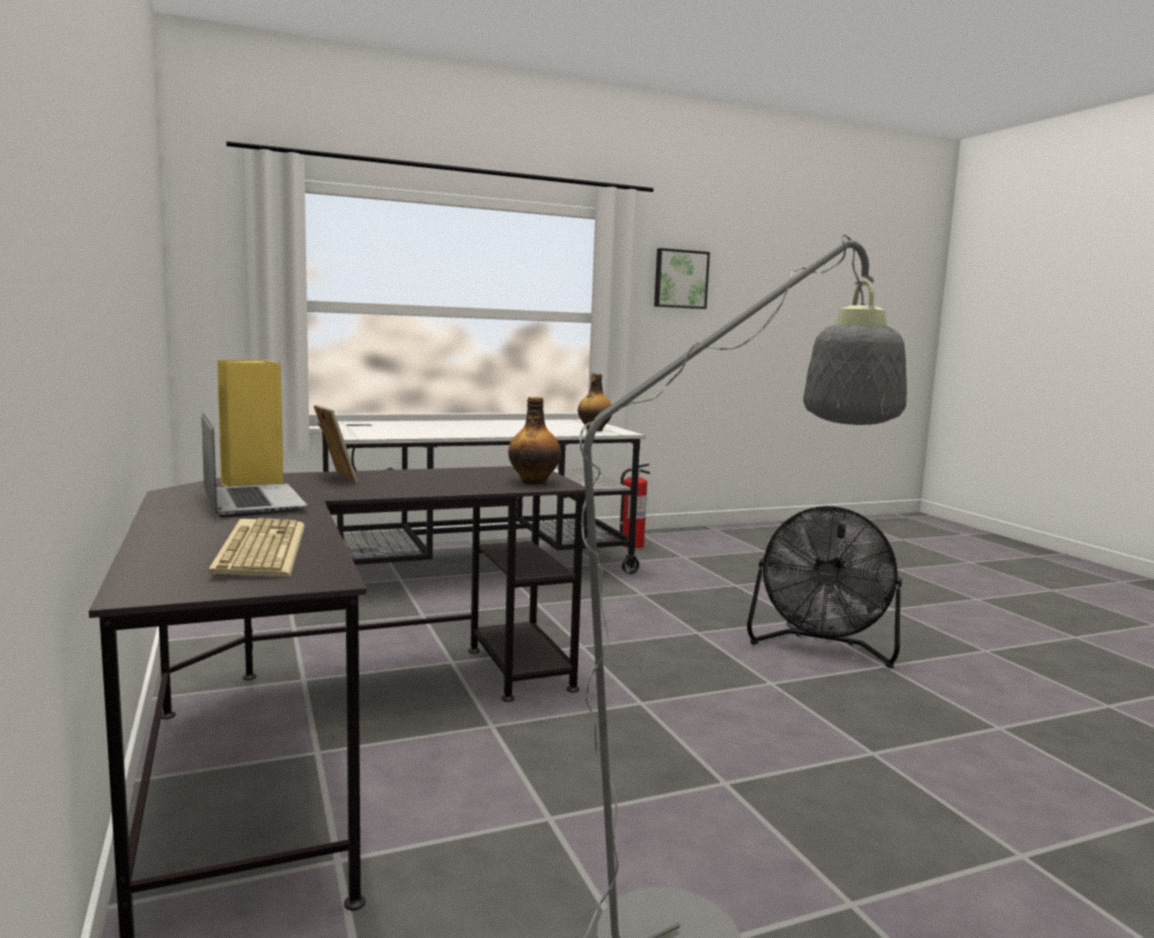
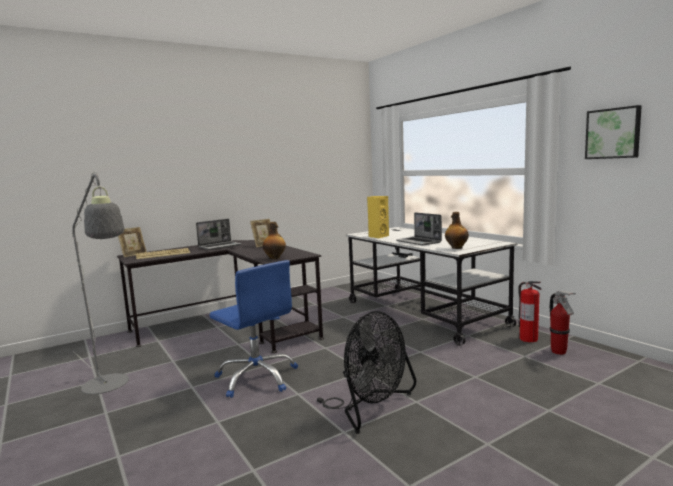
camera: 80 degrees right, 0 degrees up
(160, 584) = (133, 255): none -> picture frame
(251, 485) = (247, 243): yellow speaker -> yellow speaker (378, 236)
(517, 431) = (419, 242): none -> laptop
(680, 544) = (559, 352): none -> fire extinguisher
(697, 711) = (257, 377): none -> blue office chair
(817, 645) = (368, 407): black fan -> black fan turned 150 degrees counterclockwise

